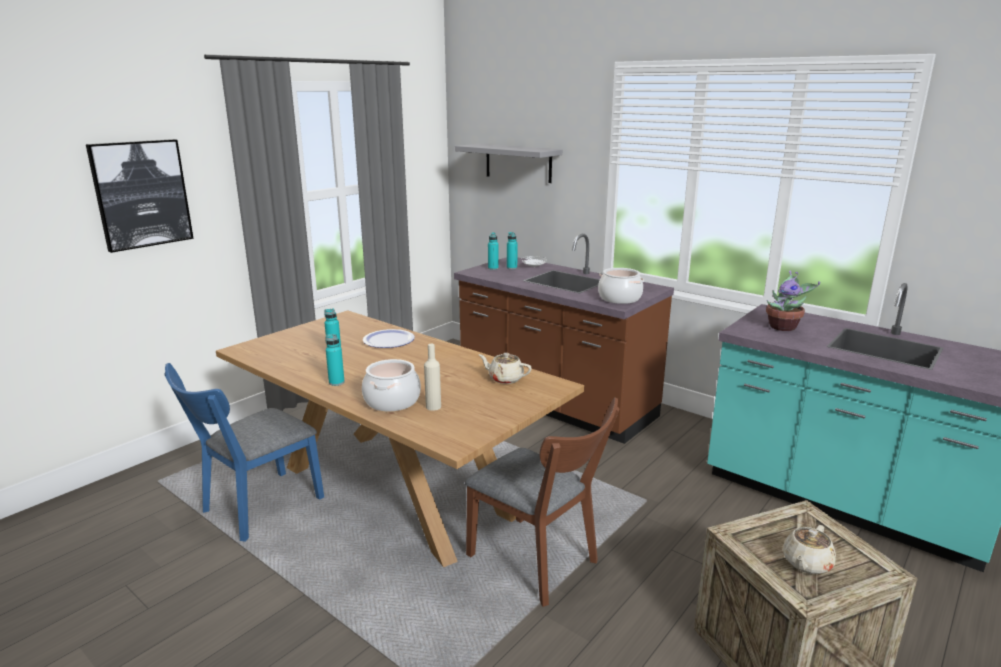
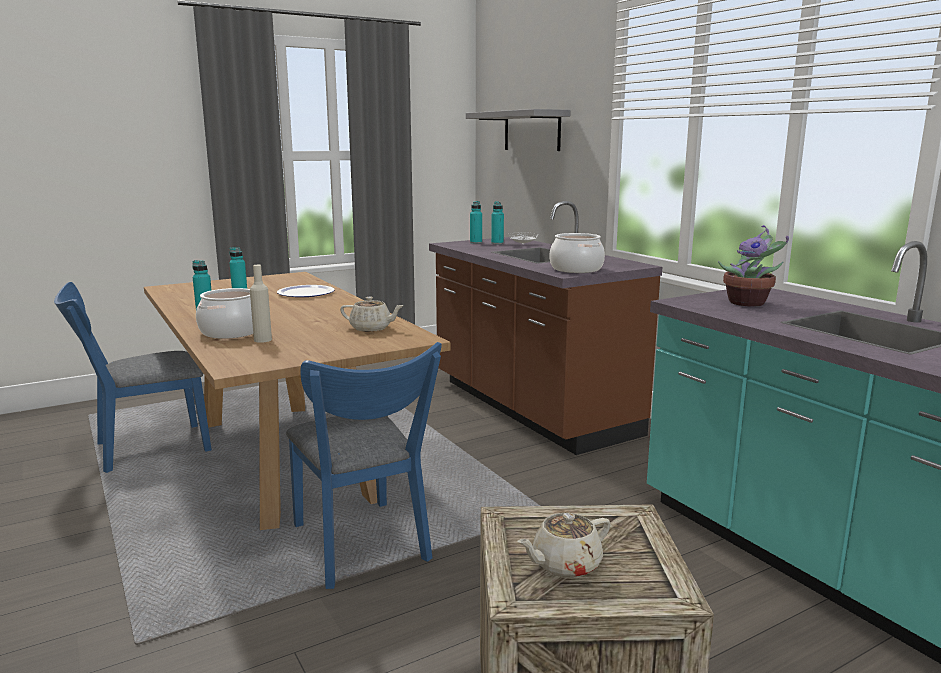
camera: 20 degrees right, 5 degrees down
(141, 194) = (109, 133): picture -> none
(505, 379) = (371, 328): beige teapot -> beige teapot turned 150 degrees clockwise
(539, 563) = (363, 548): brown chair -> blue chair

